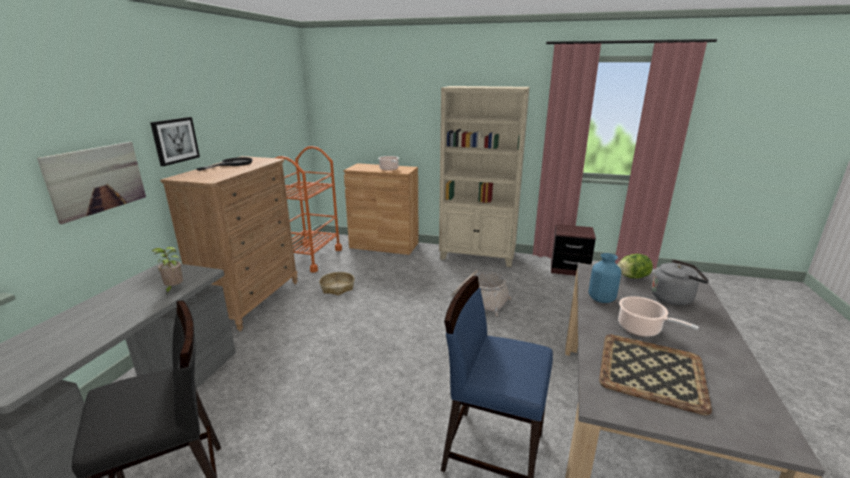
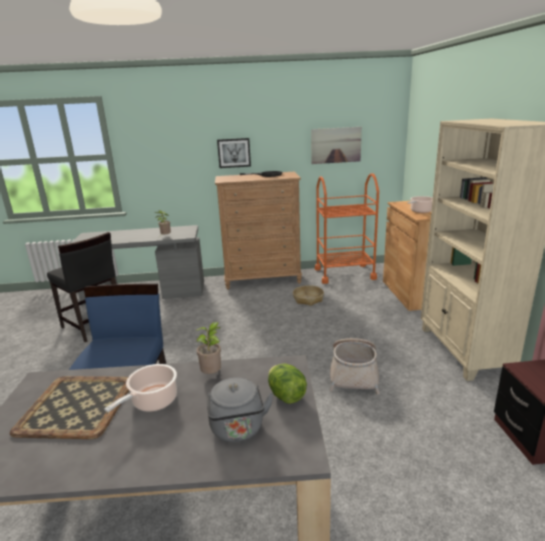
camera: 70 degrees right, 0 degrees up
(97, 179) = (176, 169): picture -> picture (336, 145)
(601, 299) = (212, 374): blue vase -> potted plant

